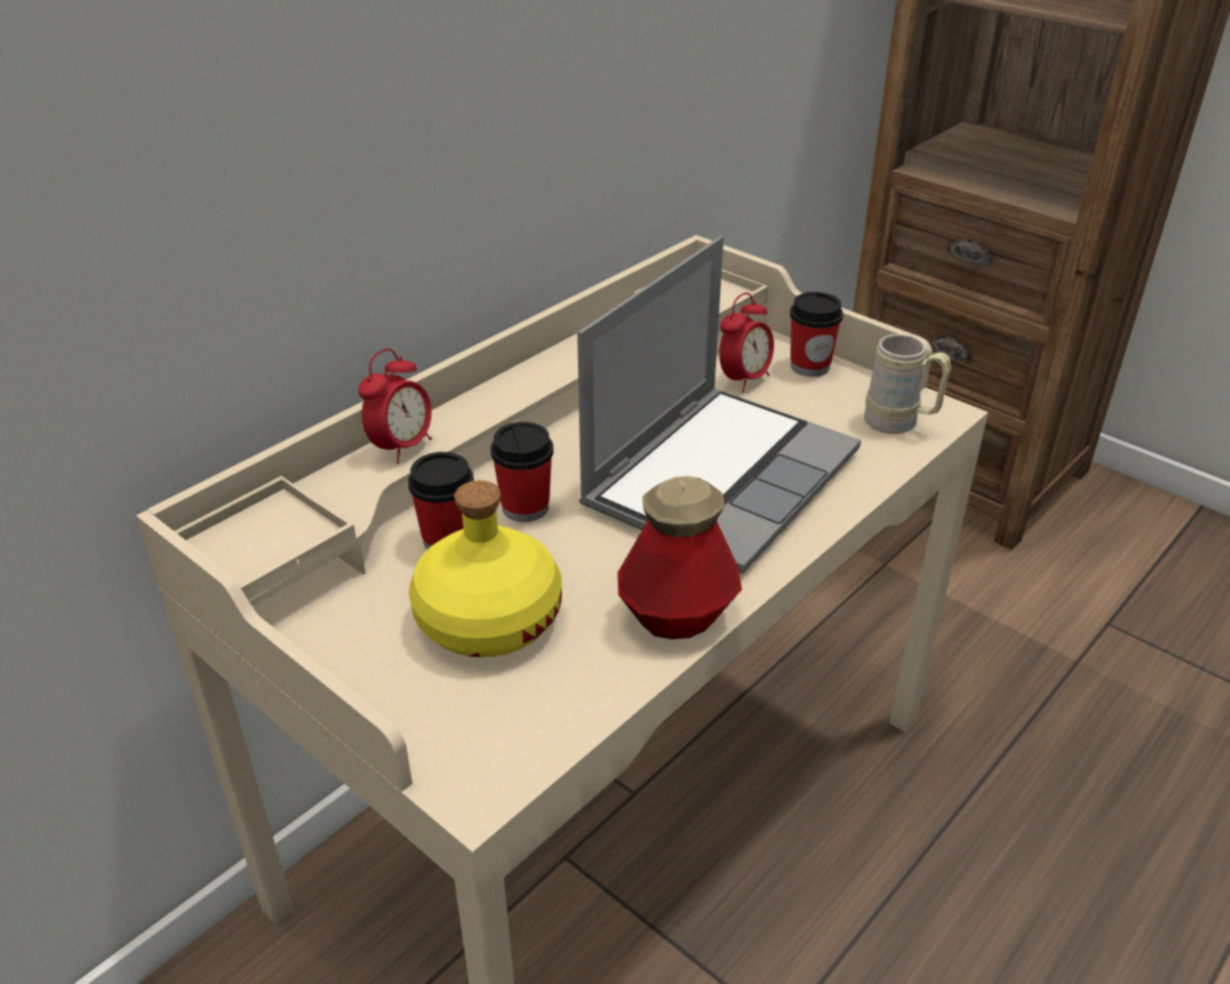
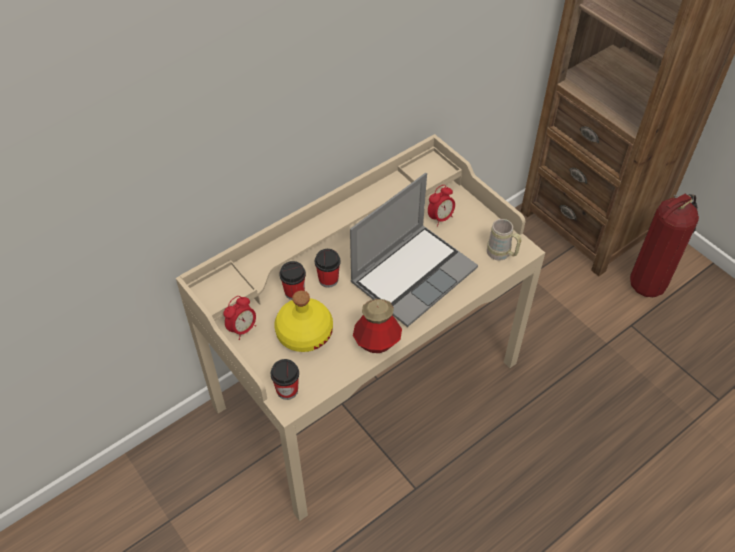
camera: 10 degrees right, 15 degrees up
(402, 447) = (280, 248): alarm clock -> alarm clock (242, 329)
(810, 366) = (473, 213): cup -> cup (287, 390)
(1107, 551) = (649, 284): none -> fire extinguisher

